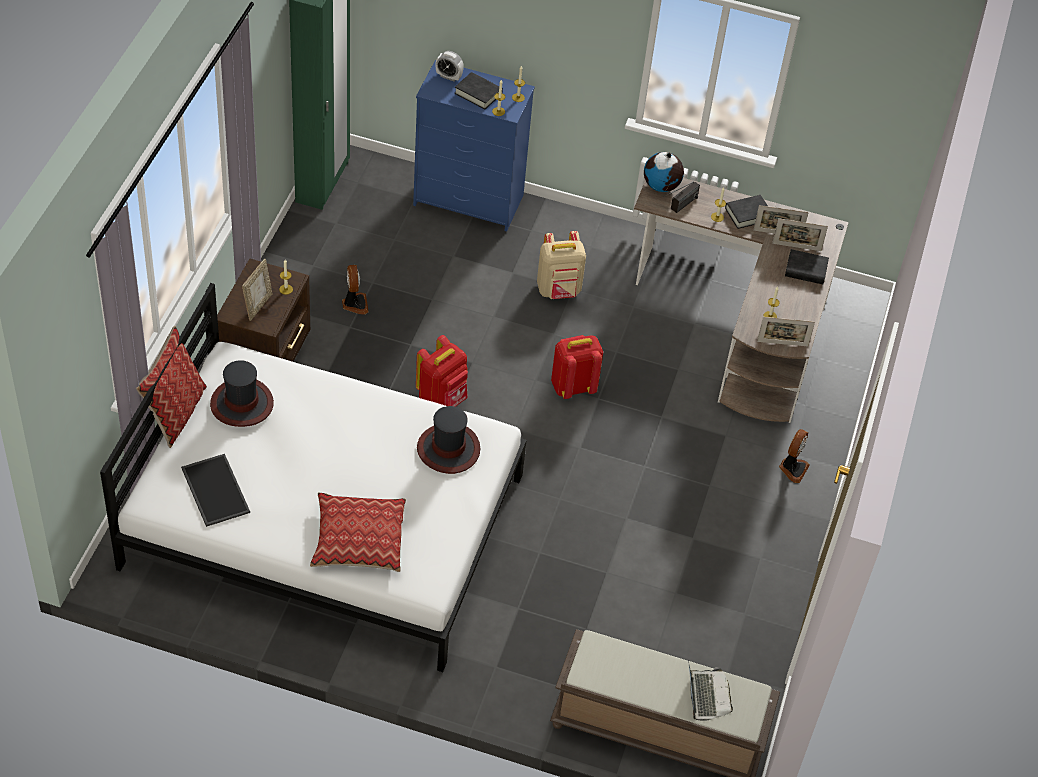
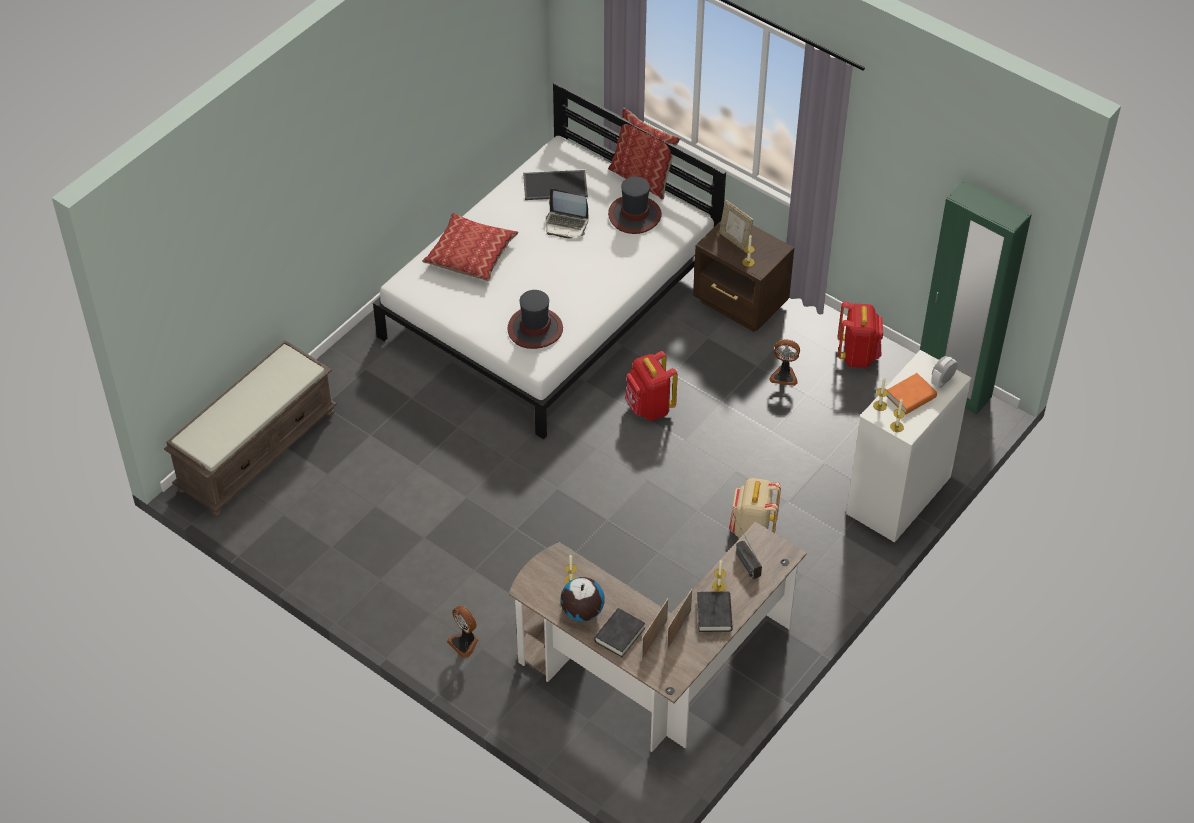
camera: 115 degrees right, 0 degrees up
(469, 200) = (898, 496): blue dresser -> white dresser
(478, 93) = (911, 397): black book -> orange book
(573, 386) = (628, 505): red backpack -> red backpack (858, 355)
(661, 186) = (777, 553): globe -> globe (582, 612)
(706, 695) = (226, 422): laptop -> laptop (566, 224)
(782, 343) = (533, 578): picture frame -> none

